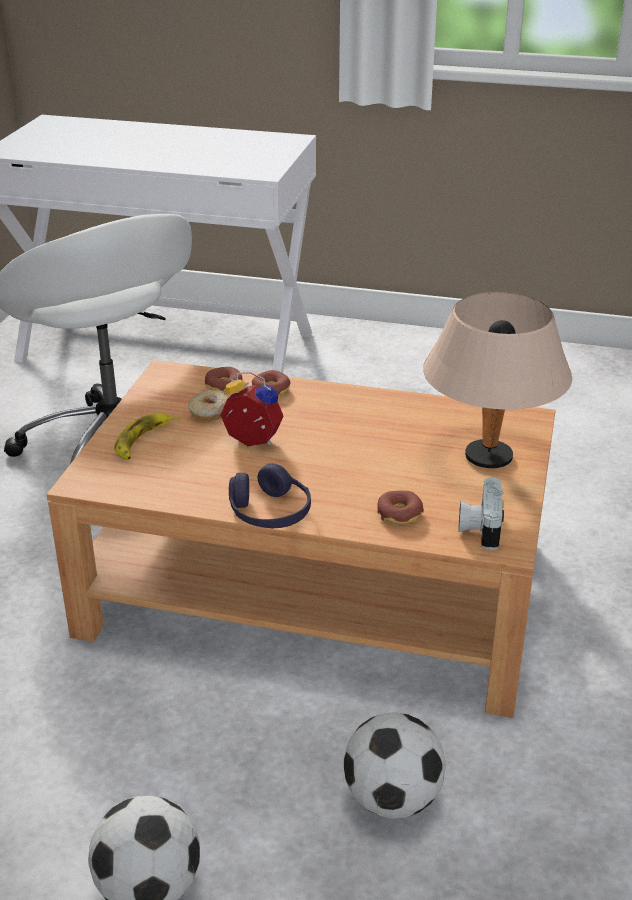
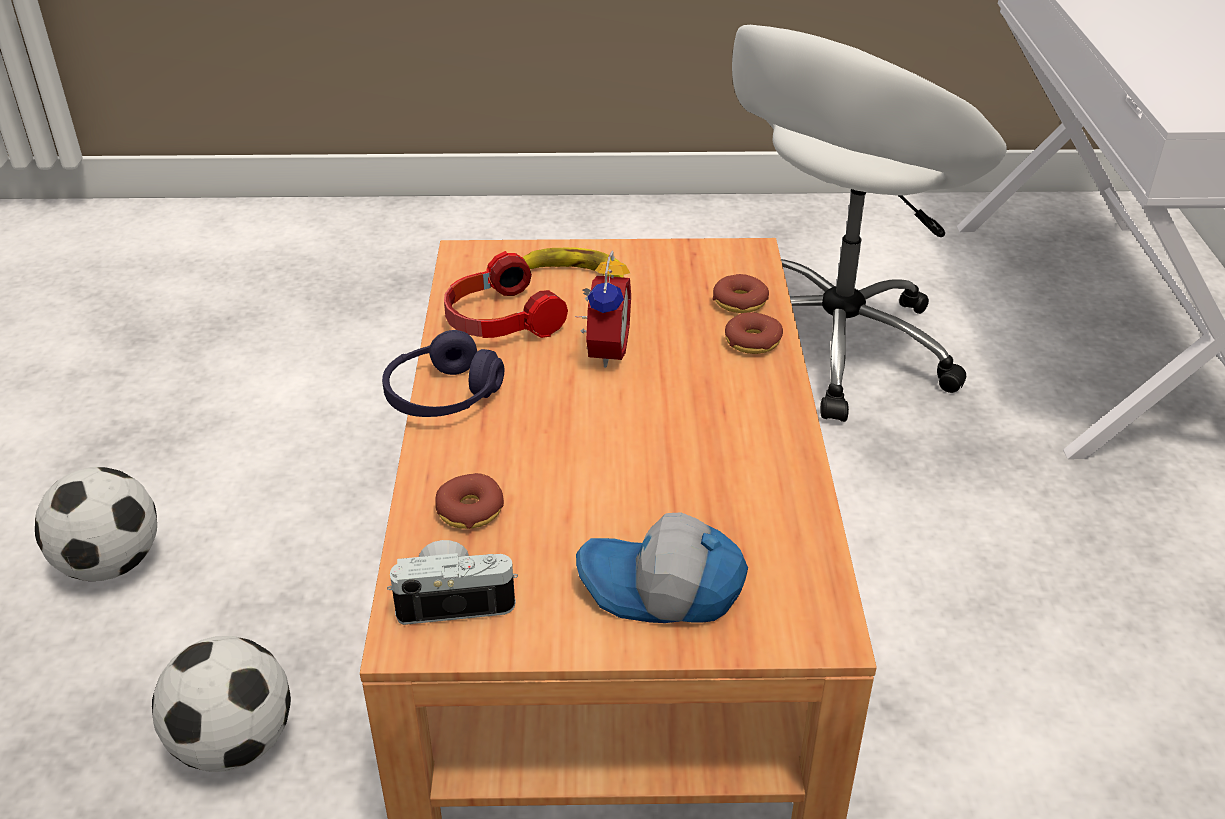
camera: 75 degrees right, 5 degrees up
(187, 479) = (499, 321): none -> headphones
(211, 413) = (663, 306): donut -> none
(489, 457) = (661, 590): beige table lamp -> cap

